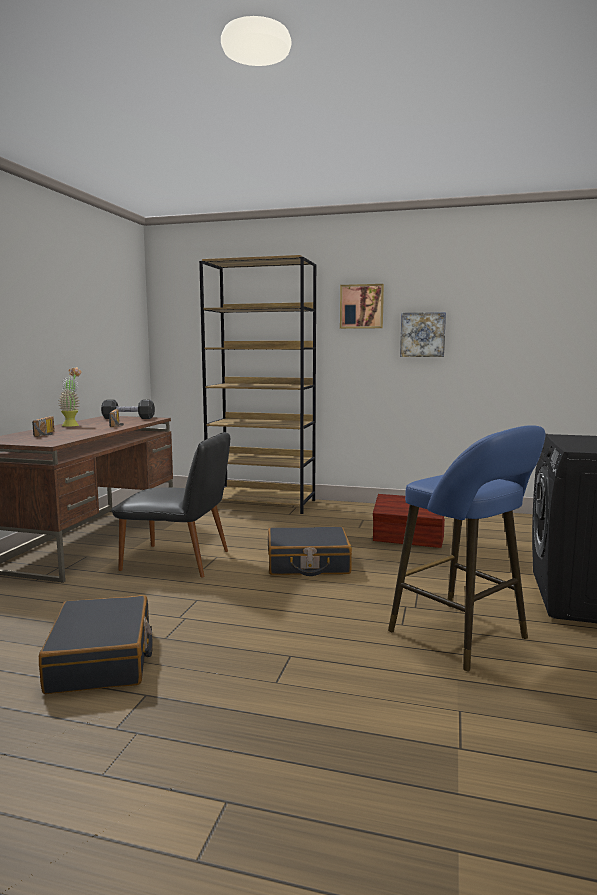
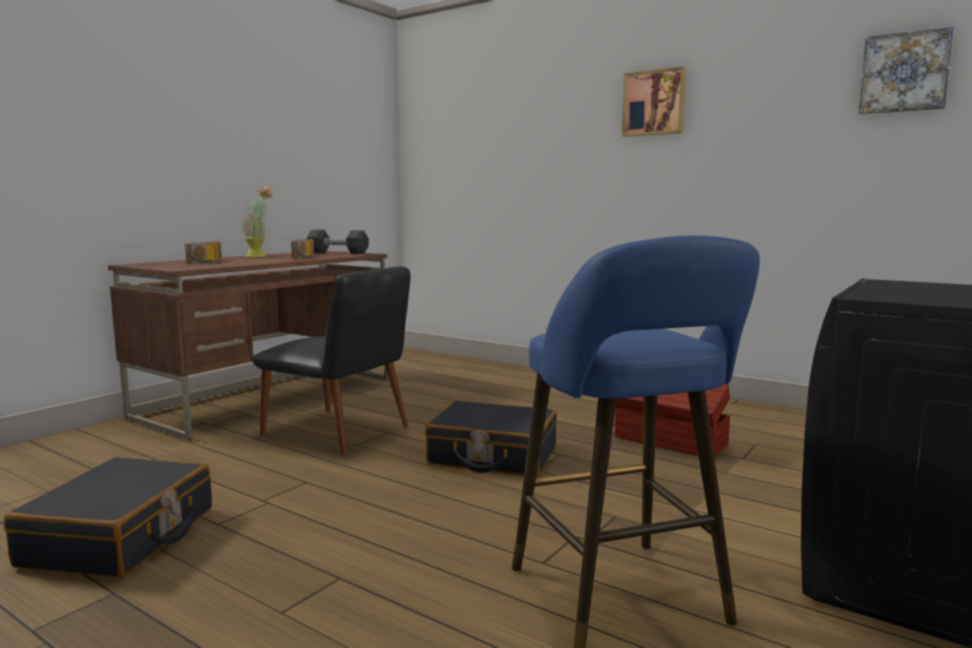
camera: 20 degrees right, 0 degrees up
(262, 503) = (511, 375): brown bookcase -> none
(422, 335) = (741, 140): picture -> picture (904, 72)

